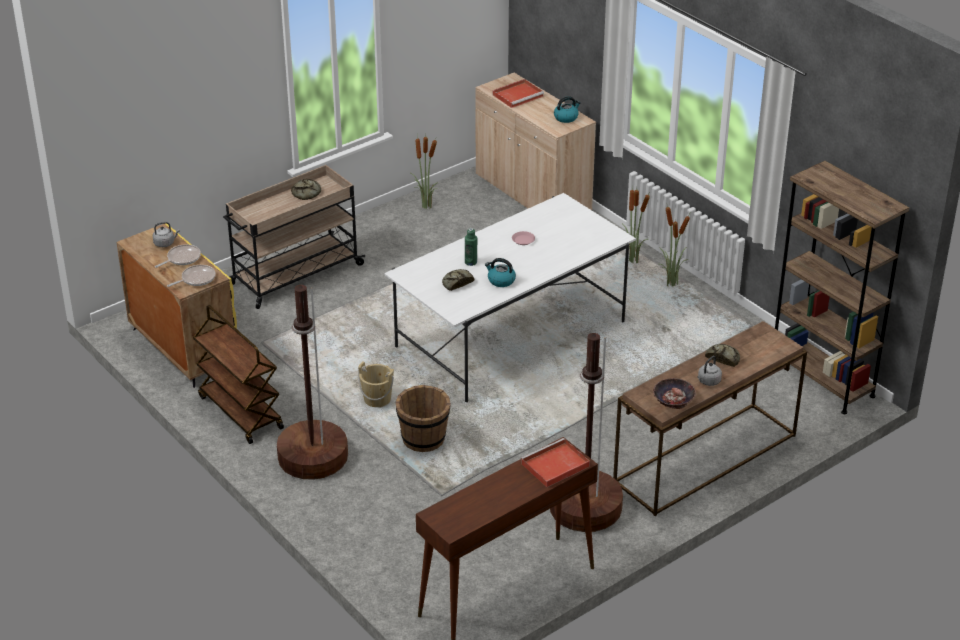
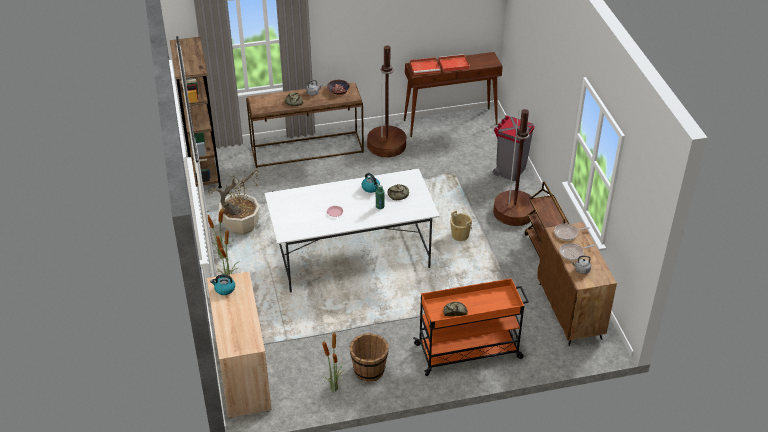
camera: 155 degrees left, 5 degrees up
(183, 348) = (570, 311): yellow cabinet -> brown cabinet
(294, 275) = (469, 351): beige cart -> orange cart
(350, 526) = (510, 170): none -> grey trash can
(423, 439) = (447, 203): brown bucket -> brown bucket (369, 370)
(518, 95) = (239, 328): red tray -> red tray (453, 64)
(686, 324) = (241, 226): none -> potted plant

